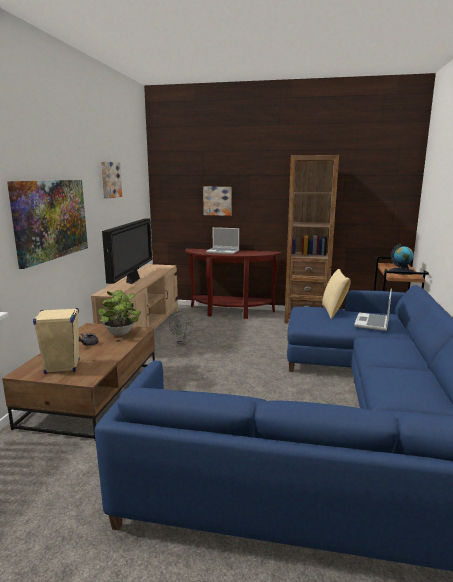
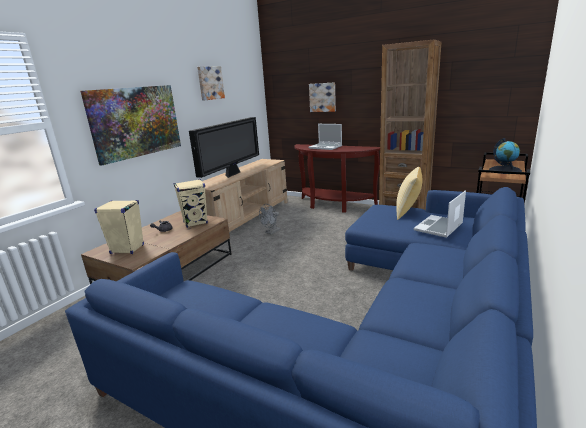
camera: 20 degrees right, 5 degrees up
(120, 334) = (195, 223): potted plant -> beige speaker

